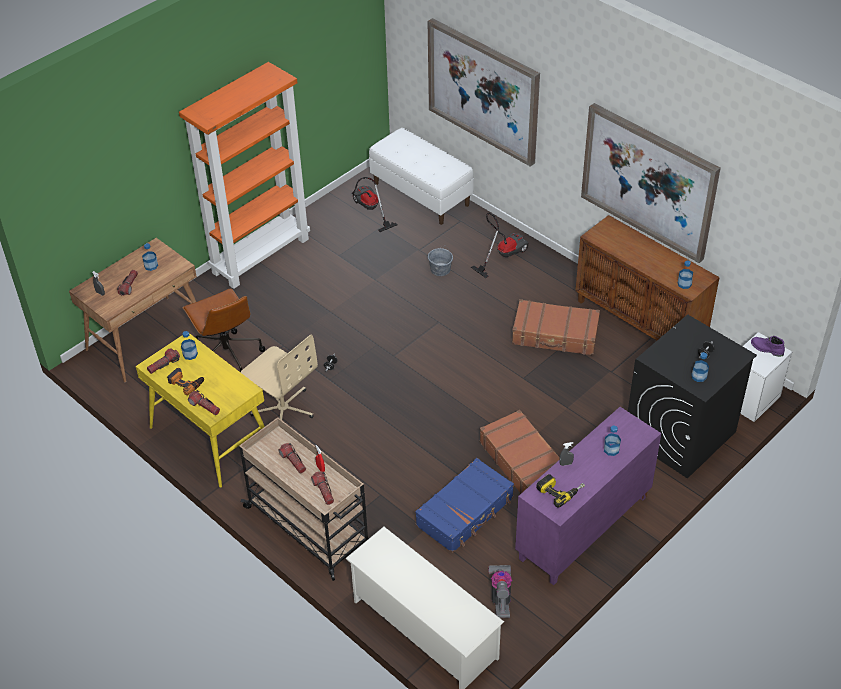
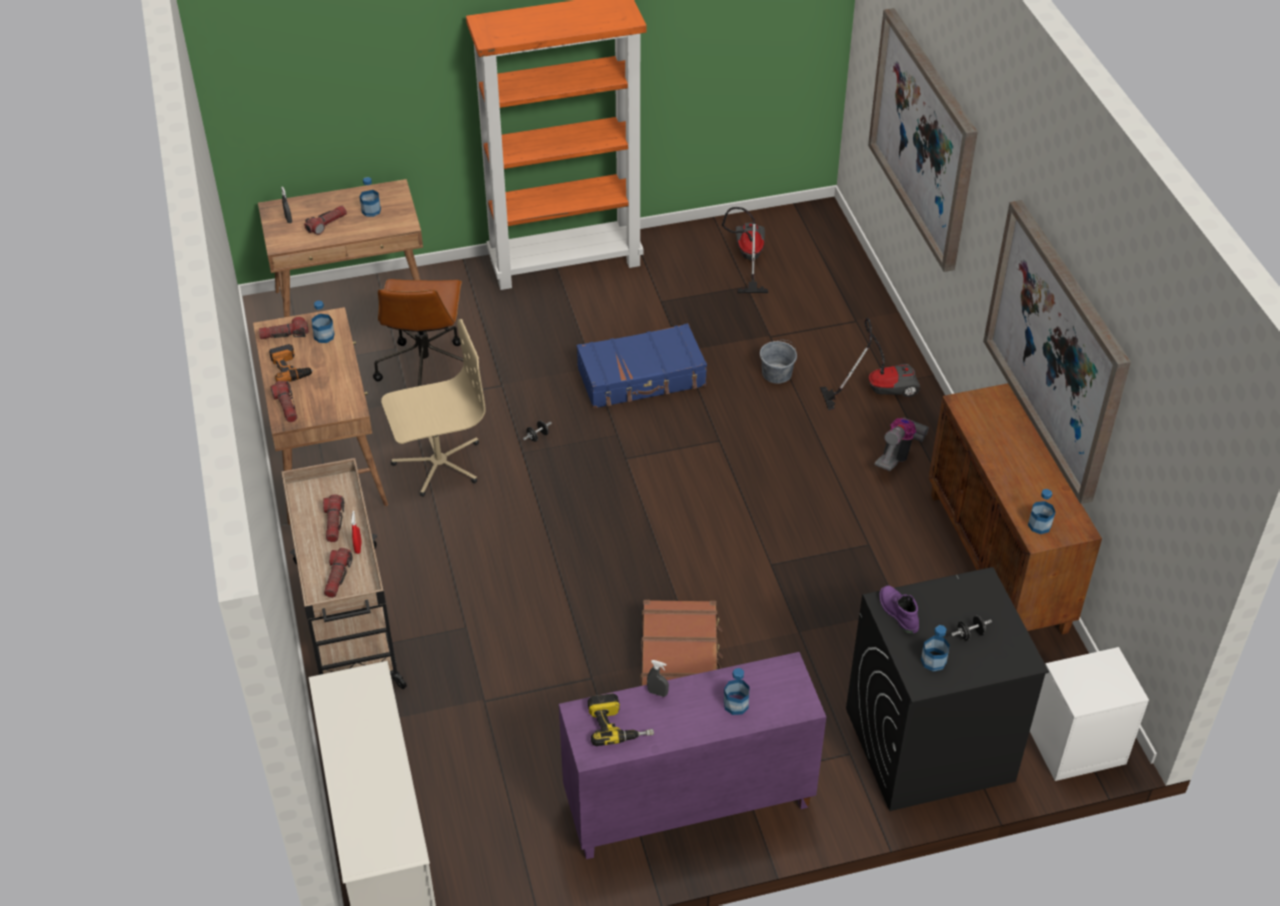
camera: 30 degrees right, 0 degrees up
(210, 438) = (326, 459): yellow desk -> brown desk
(283, 408) = (438, 463): beige office chair -> beige office chair turned 90 degrees counterclockwise
(422, 194) = (832, 266): white bench -> none
(465, 512) = (552, 703): blue suitcase -> blue suitcase (642, 377)
(501, 596) = (507, 837): vacuum cleaner -> vacuum cleaner (898, 454)
(555, 335) = (862, 527): brown suitcase -> none
(766, 349) = (1110, 677): purple boot -> purple boot (897, 613)

